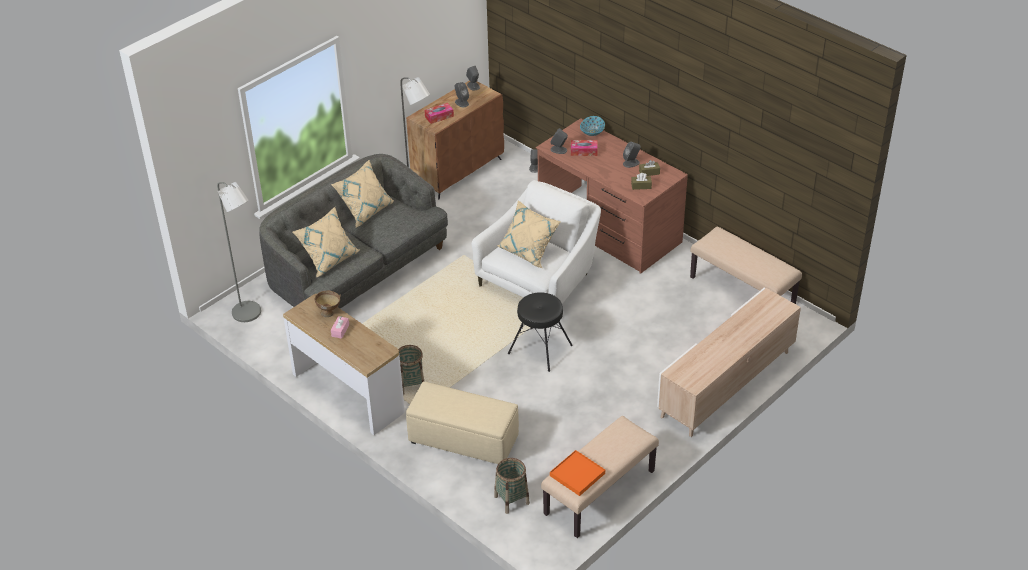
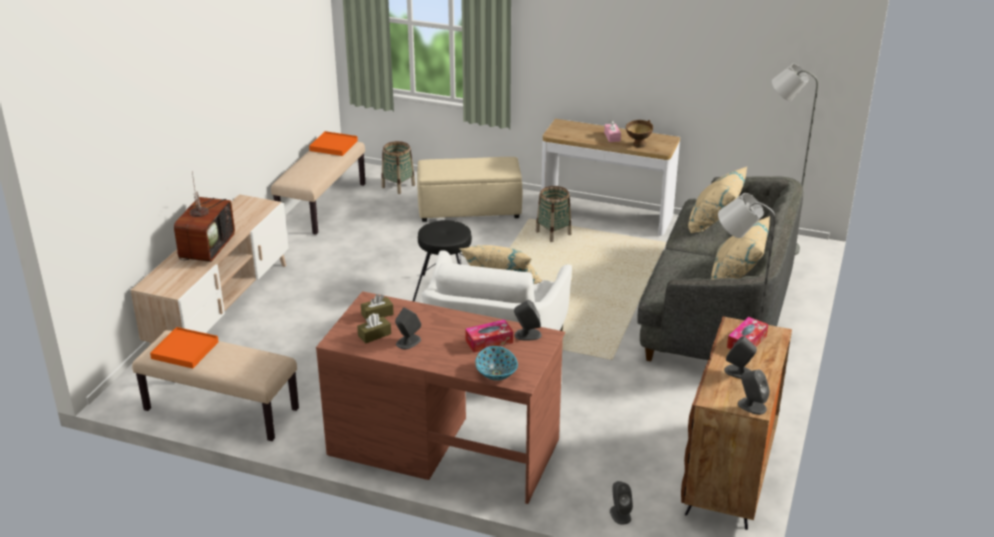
camera: 155 degrees right, 10 degrees down
(736, 334) = (206, 247): none -> television
(764, 263) = (185, 350): none -> orange tray

